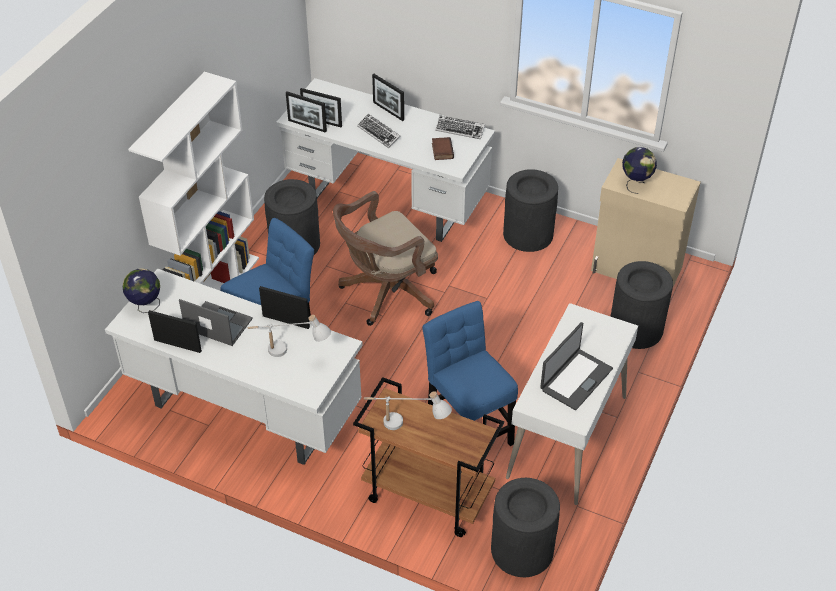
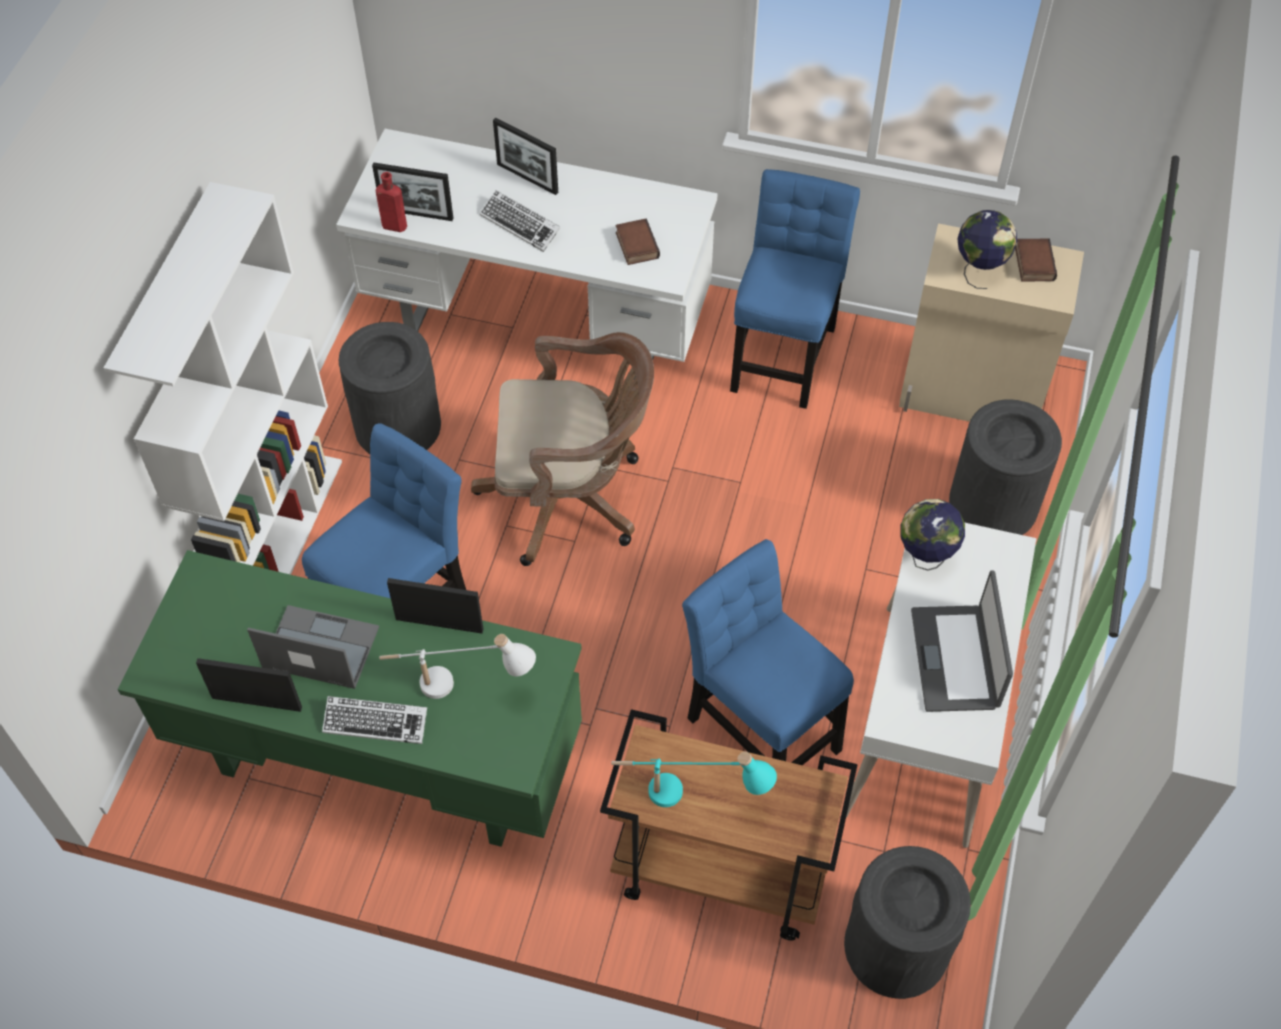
camera: 10 degrees left, 10 degrees up
(145, 306) = (182, 631): globe -> globe (925, 557)
(243, 412) = (377, 762): white desk -> green desk
(307, 126) = (392, 225): picture frame -> red bottle
(386, 293) = (571, 497): brown office chair -> brown office chair turned 135 degrees counterclockwise
(406, 427) = (691, 797): white table lamp -> turquoise table lamp
(460, 130) = (658, 200): keyboard -> keyboard (376, 722)
(528, 234) = (783, 352): black trash can -> blue chair
(575, 379) = (956, 659): laptop -> laptop turned 150 degrees clockwise
(668, 184) = (1032, 263): none -> book

